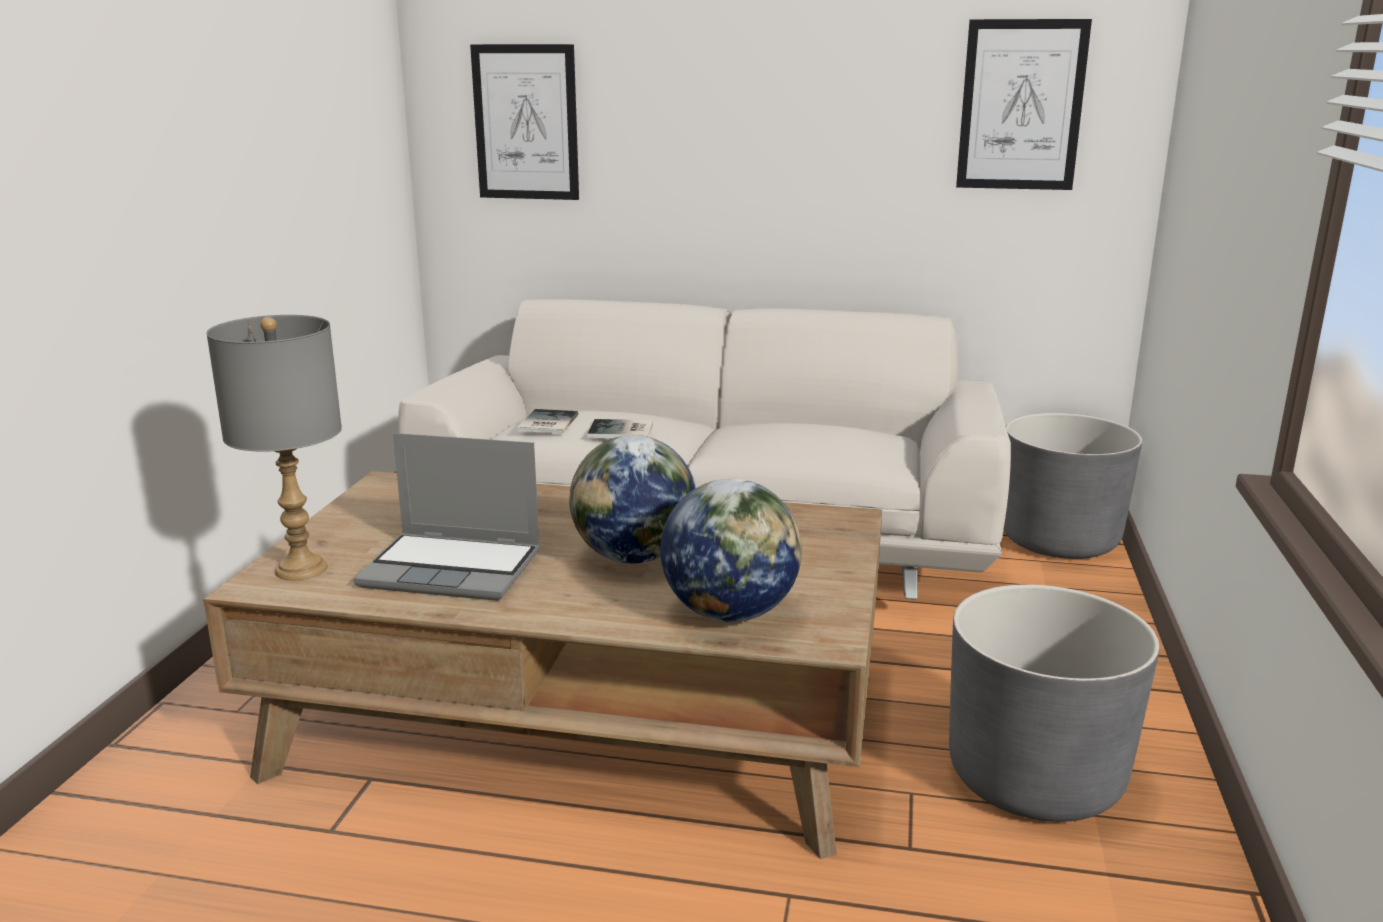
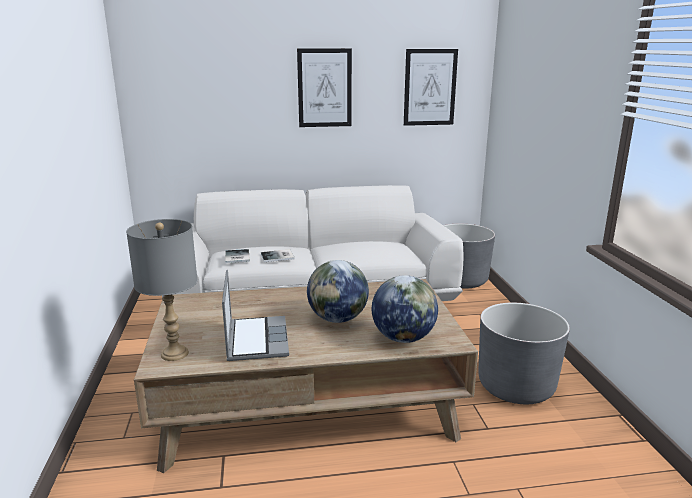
camera: 20 degrees left, 0 degrees up
(454, 569) = (256, 339): laptop -> laptop turned 90 degrees counterclockwise
(526, 123) = (188, 101): picture -> picture (324, 88)

